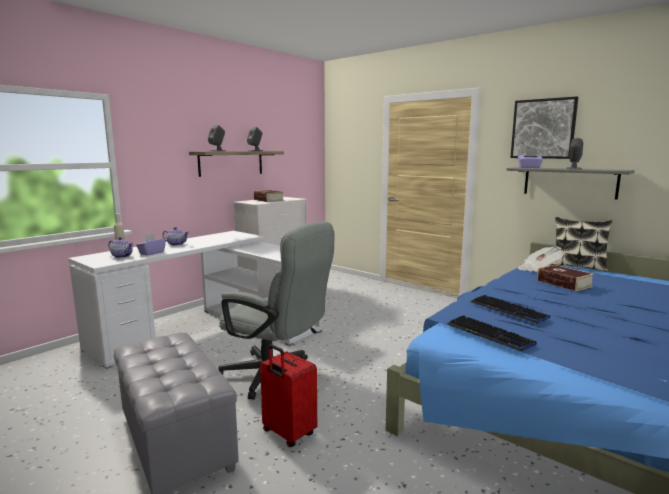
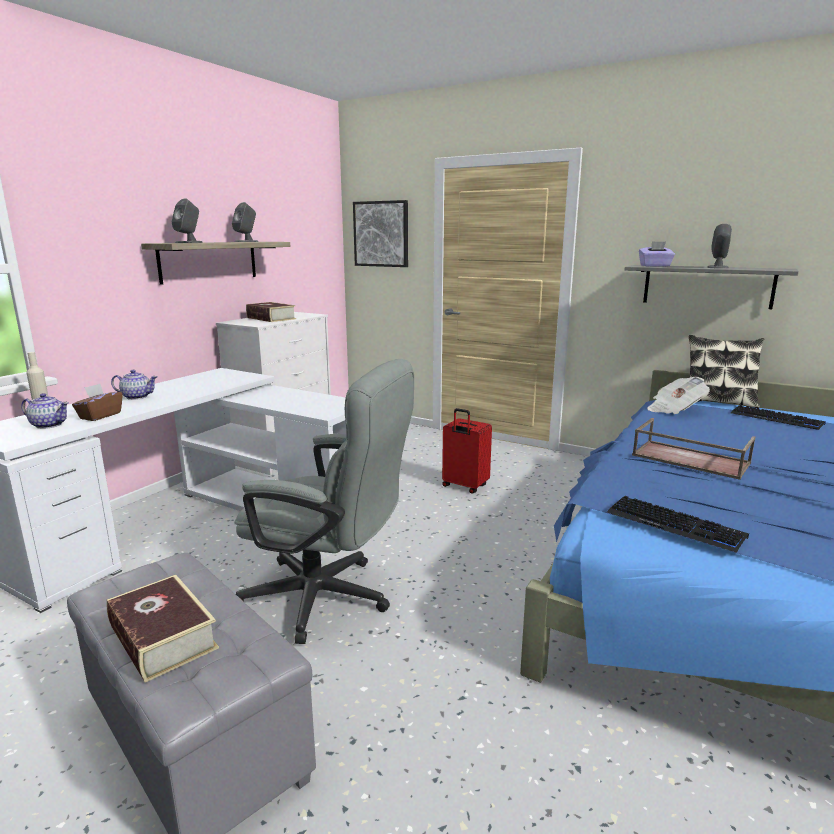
camera: 10 degrees left, 5 degrees up
(151, 253) = (100, 416): purple tissue box -> brown tissue box
(288, 433) = (375, 699): red suitcase -> red suitcase (464, 486)
(508, 310) = (677, 480): keyboard -> keyboard (776, 419)
(525, 298) = (688, 459): none -> brown tray
(543, 129) = (672, 210): picture -> picture (381, 234)
(564, 283) = (721, 431): book -> book (163, 637)

